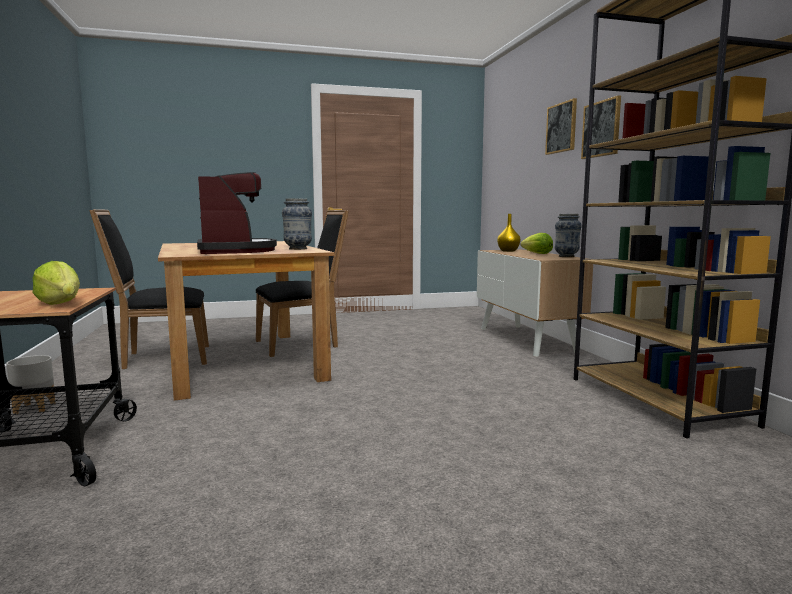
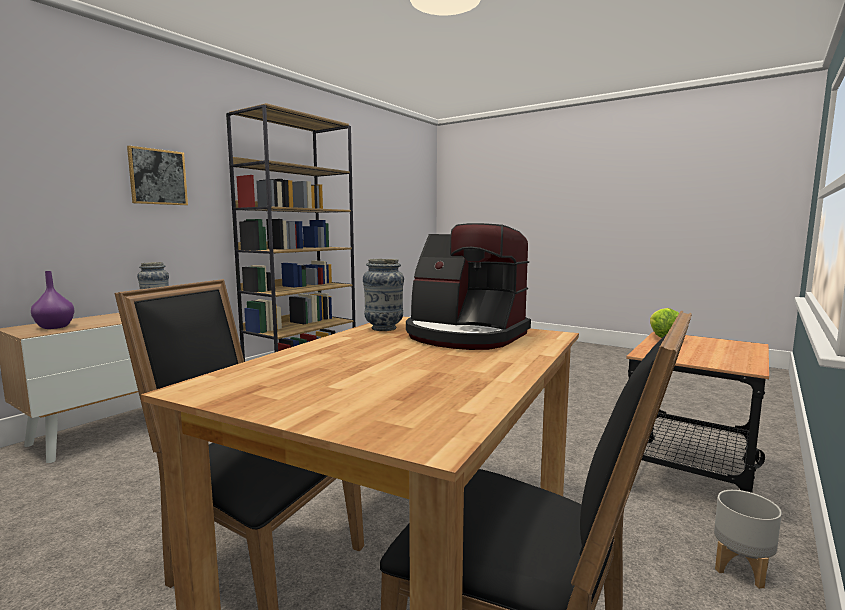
camera: 130 degrees left, 0 degrees up
(235, 251) = (465, 336): coffee machine -> coffee machine turned 90 degrees counterclockwise
(509, 251) = (55, 327): yellow vase -> purple vase
(537, 253) = (107, 317): lettuce -> none
(561, 128) = (72, 156): picture -> none

